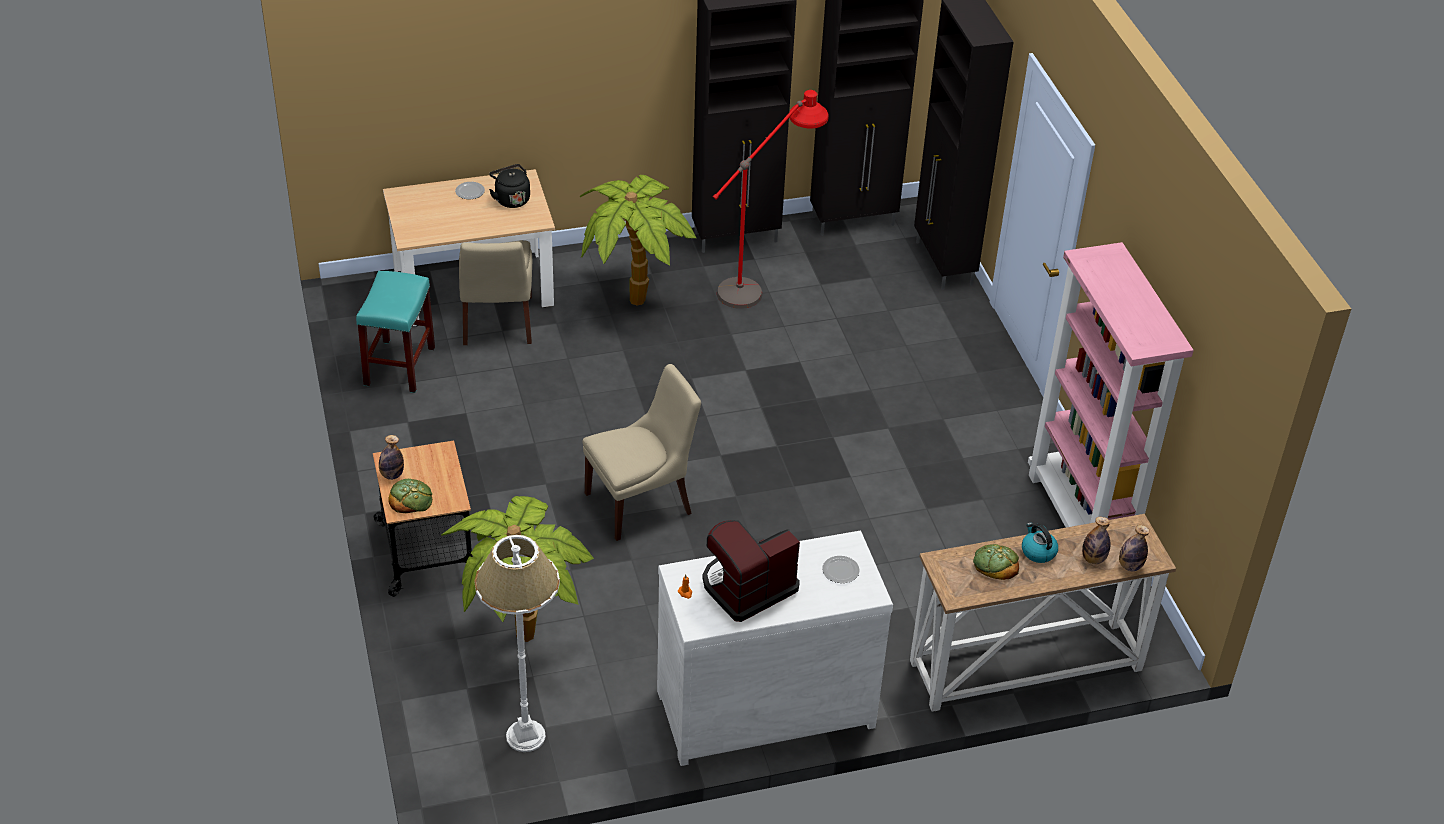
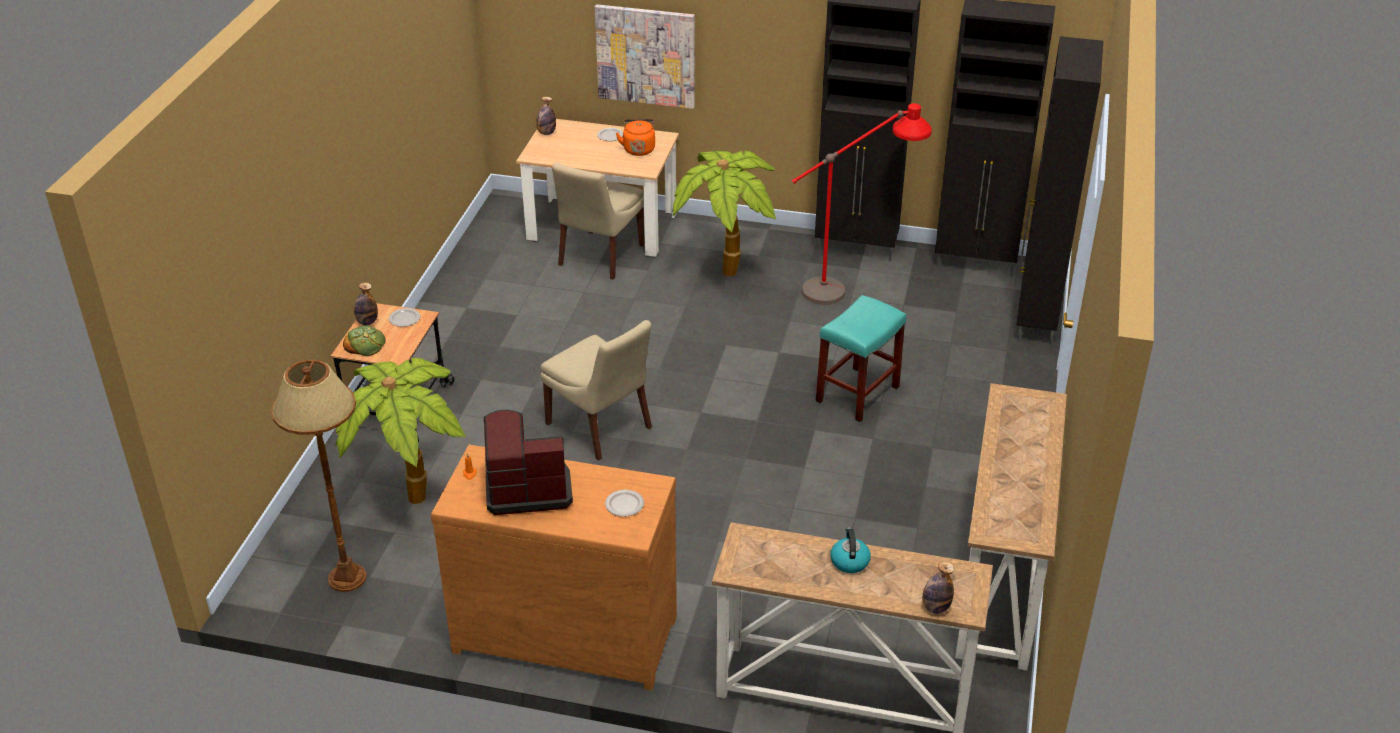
camera: 30 degrees right, 5 degrees down
(400, 367) = (495, 266): turquoise stool -> turquoise stool (857, 395)
(426, 459) = (404, 319): none -> plate
(497, 99) = (646, 55): none -> picture
(511, 199) = (638, 149): black kettle -> orange kettle
(525, 736) = (347, 577): white floor lamp -> brown floor lamp
(641, 502) = (601, 427): beige chair -> beige chair turned 45 degrees clockwise
(763, 705) = (566, 631): white dresser -> brown dresser
(995, 564) = (797, 557): bread -> none
(1080, 522) = (1001, 582): pink bookcase -> console table
(1093, 559) = (901, 588): bottle -> bottle (546, 133)

